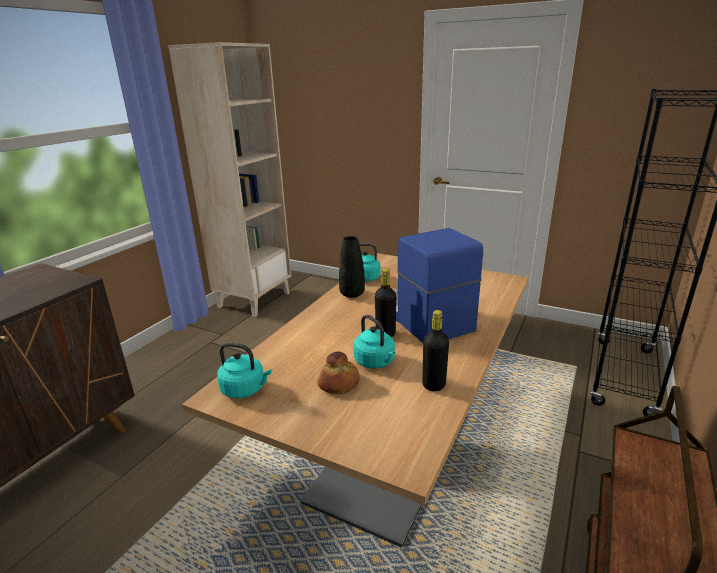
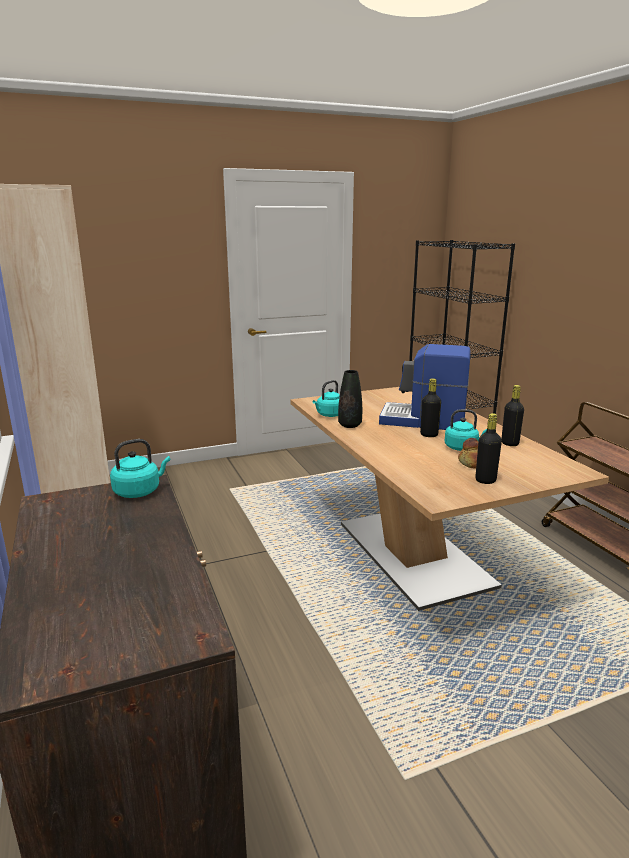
camera: 50 degrees left, 5 degrees down
(245, 390) = (443, 489): turquoise kettle -> turquoise kettle (139, 491)
(297, 405) = (485, 480): none -> black bottle

